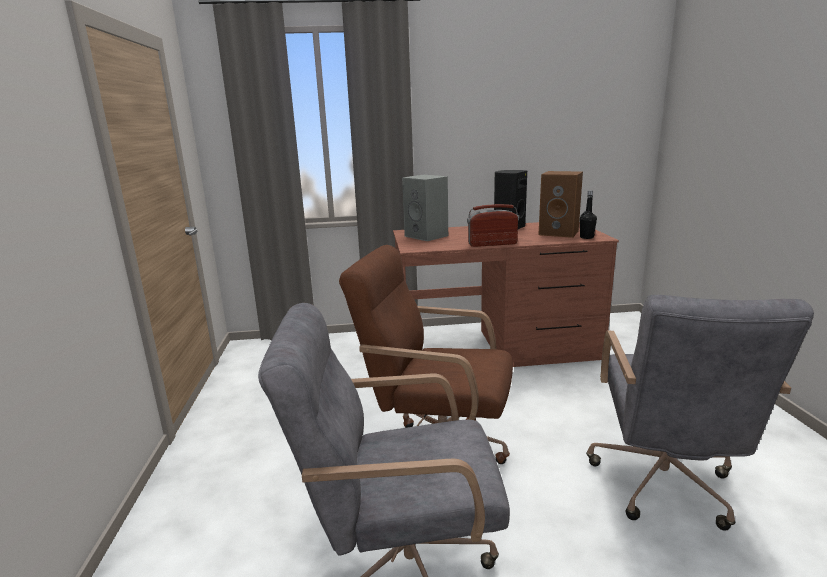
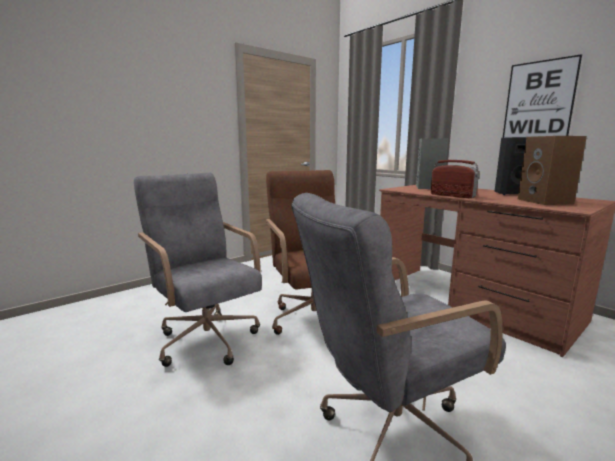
camera: 55 degrees right, 5 degrees down
(495, 130) = (538, 102): none -> picture
(586, 237) = (559, 207): black bottle -> none

